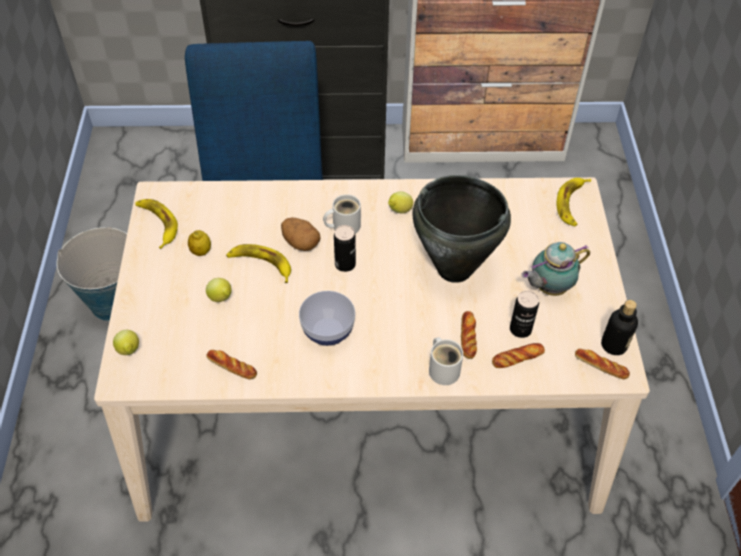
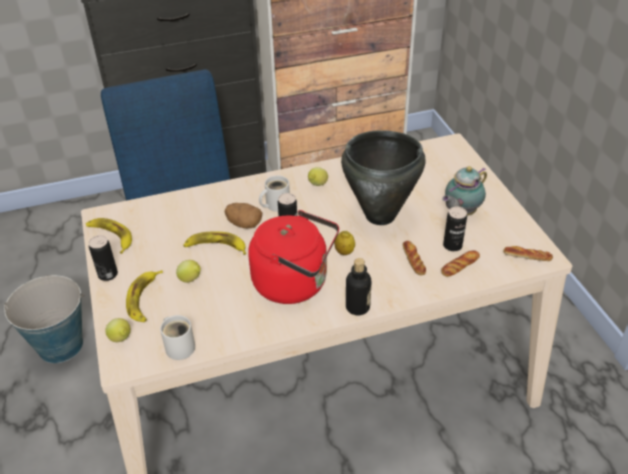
camera: 15 degrees left, 10 degrees down
(140, 270) = (108, 274): none -> can
(201, 251) = (159, 249): lemon -> lemon (344, 252)
(232, 366) = (221, 329): bread -> none
(328, 332) = (295, 283): bowl -> red kettle
(444, 368) = (404, 287): white mug -> white mug (179, 345)
(572, 204) = (451, 153): banana -> banana (144, 299)
(614, 345) = (529, 240): bottle -> bottle (357, 307)

